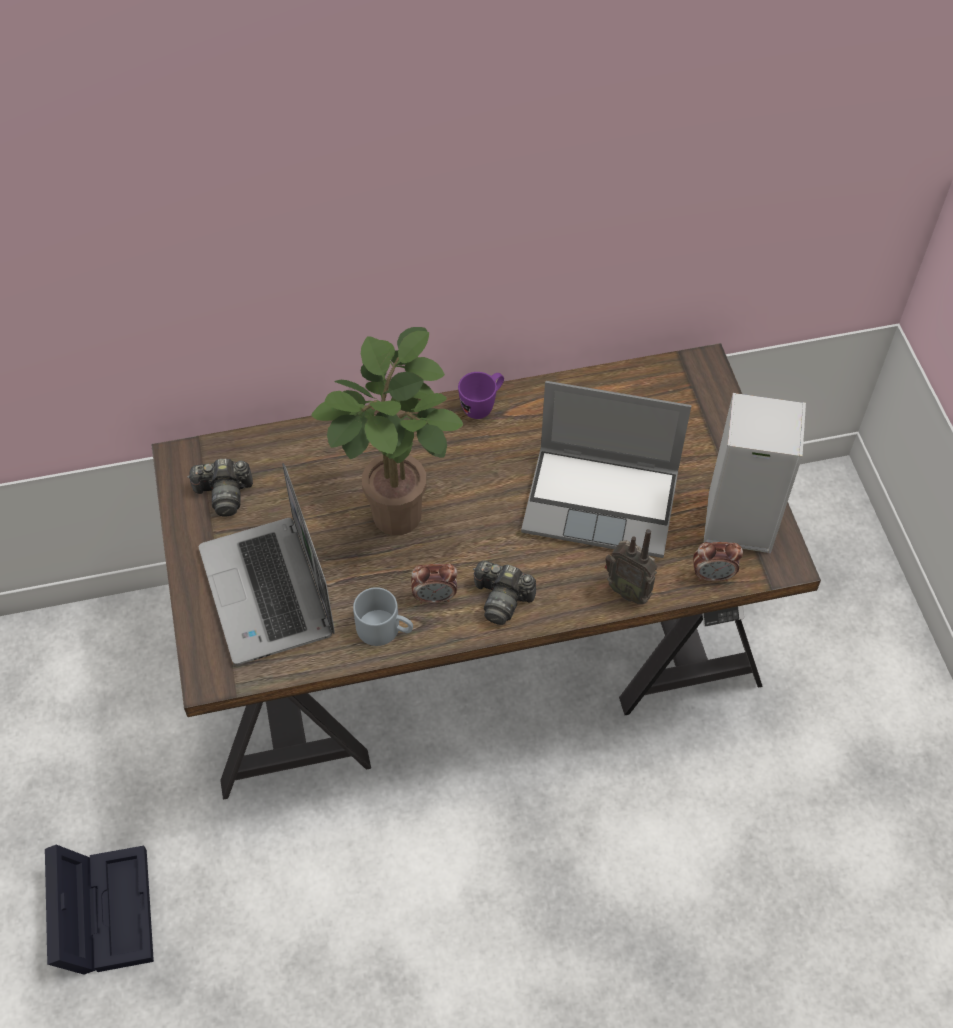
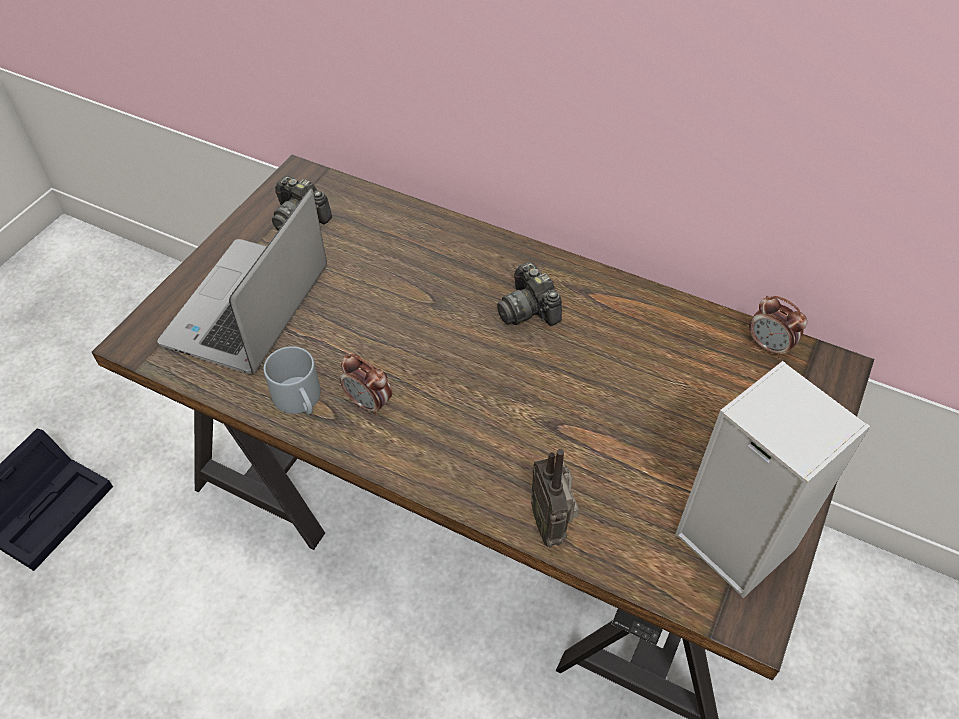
camera: 40 degrees right, 5 degrees down
(399, 522) = (406, 323): potted plant -> none
(482, 406) = (576, 276): purple mug -> none
(502, 599) = (424, 446): camera -> camera (528, 309)
(603, 501) = (608, 425): laptop -> none
(713, 575) = (655, 574): alarm clock -> alarm clock (769, 346)

